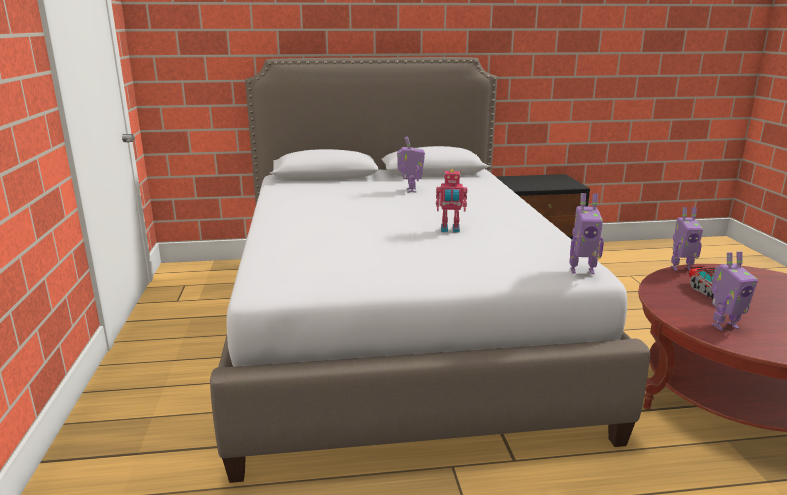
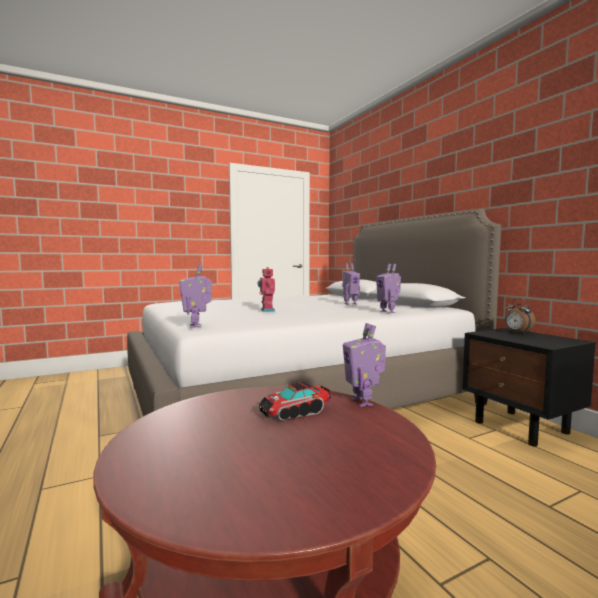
camera: 70 degrees right, 15 degrees down
(523, 180) = (517, 333): none -> alarm clock
(723, 325) = (204, 413): toy robot -> toy robot (388, 312)

